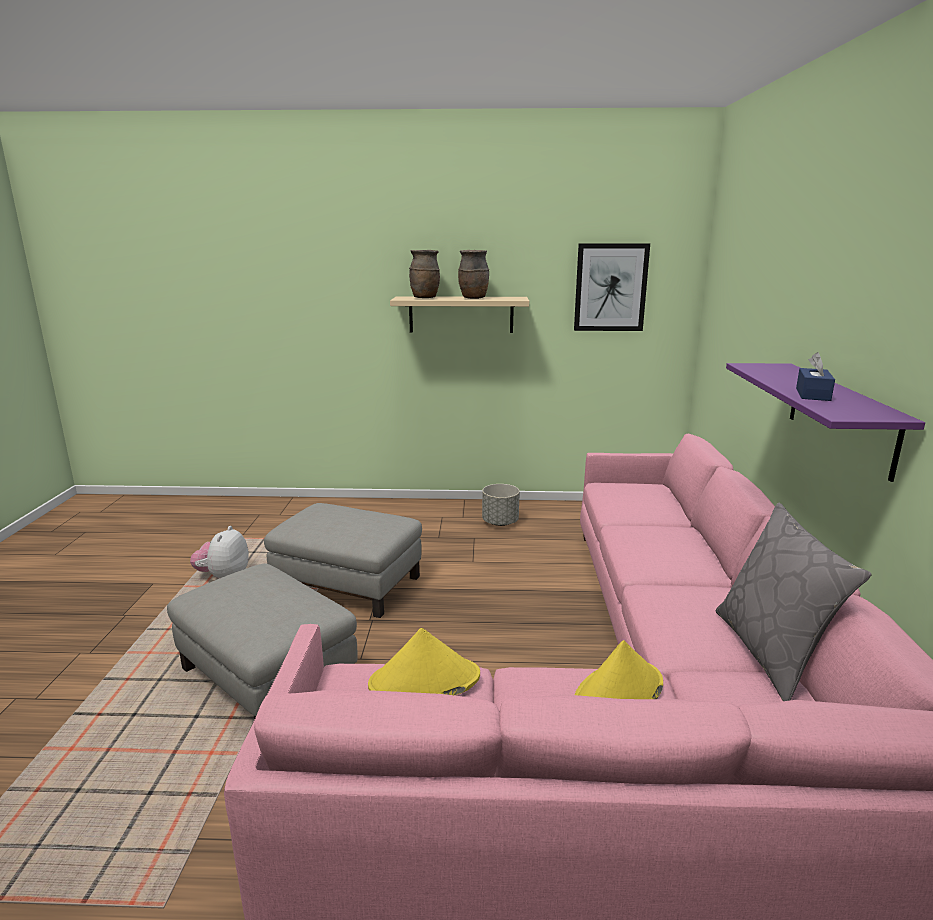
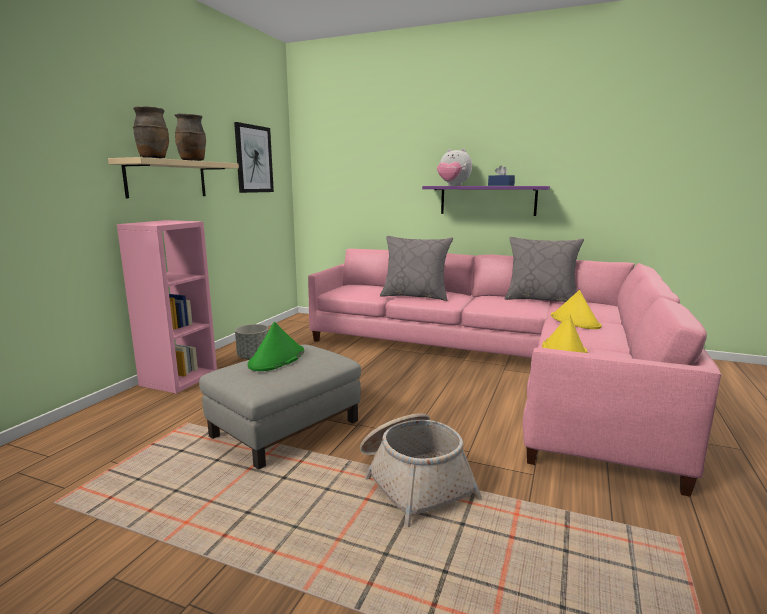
camera: 70 degrees left, 5 degrees down
(224, 577) = (176, 506): plush toy -> plush toy (453, 185)
(268, 676) = (413, 480): grey ottoman -> basket
(345, 516) = (276, 359): none -> green hat
(424, 508) = (179, 378): none -> pink bookcase
(645, 536) = (415, 296): none -> grey pillow

